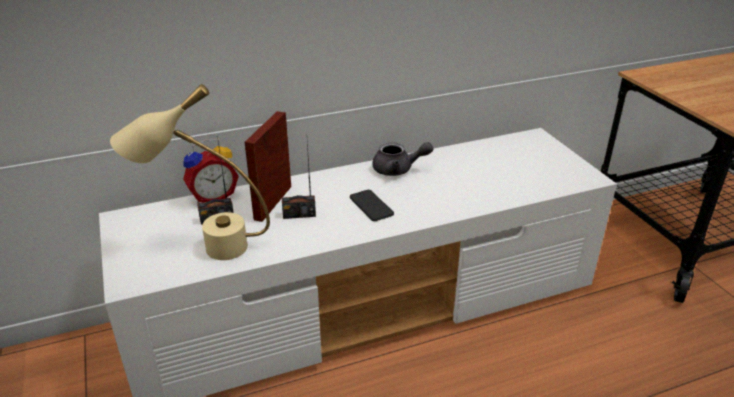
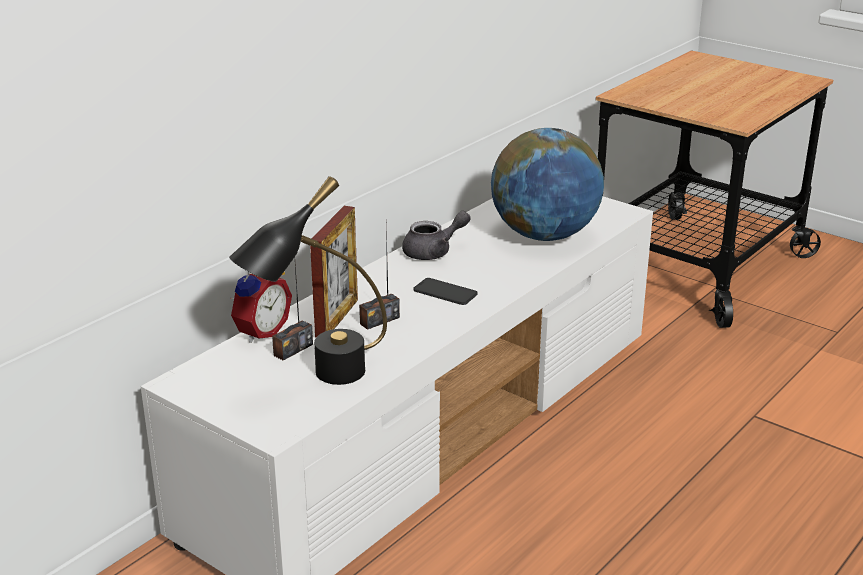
camera: 30 degrees left, 5 degrees down
(205, 248) = (318, 378): beige table lamp -> black table lamp
(273, 202) = (337, 318): picture frame -> picture frame turned 150 degrees counterclockwise
(499, 180) = (544, 235): none -> globe

